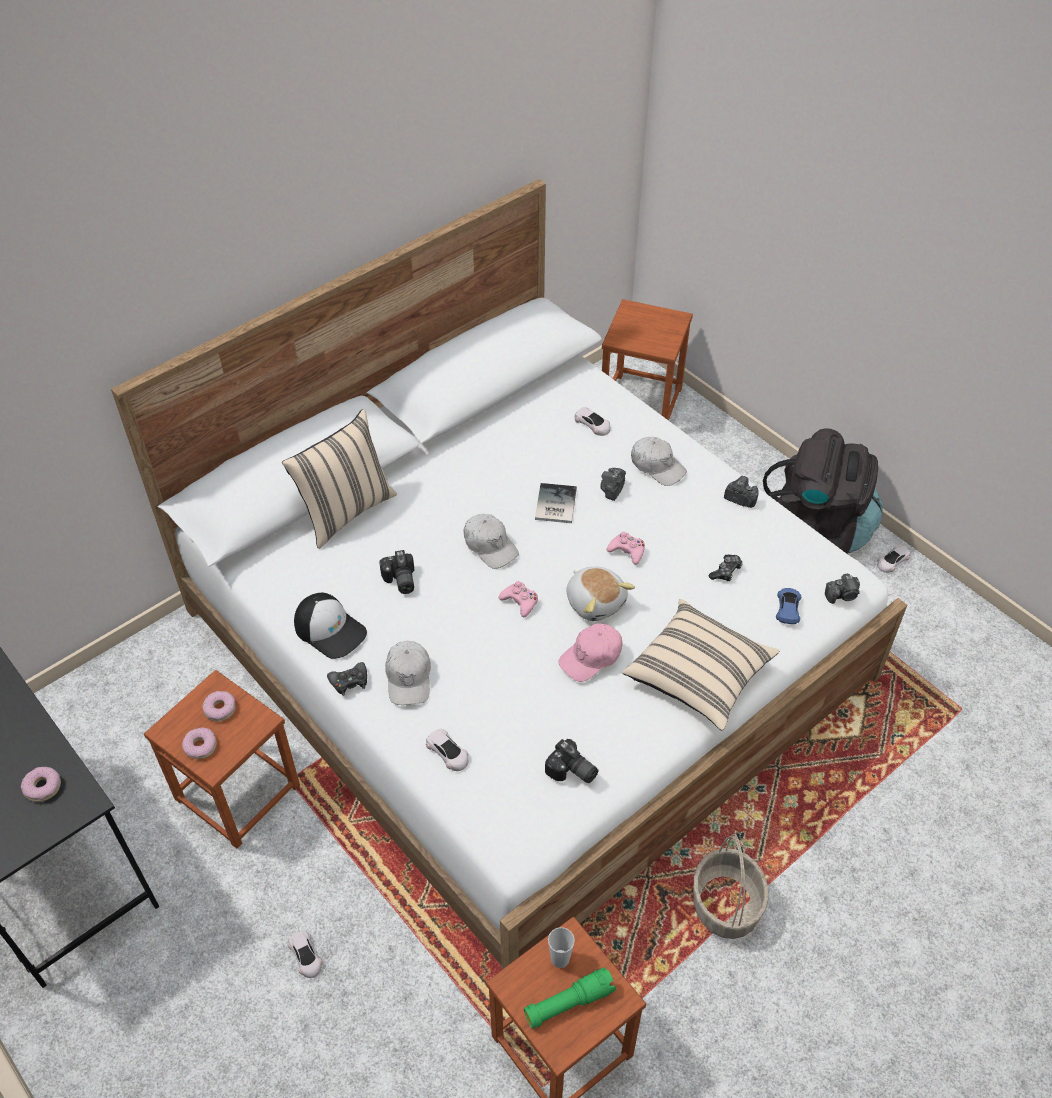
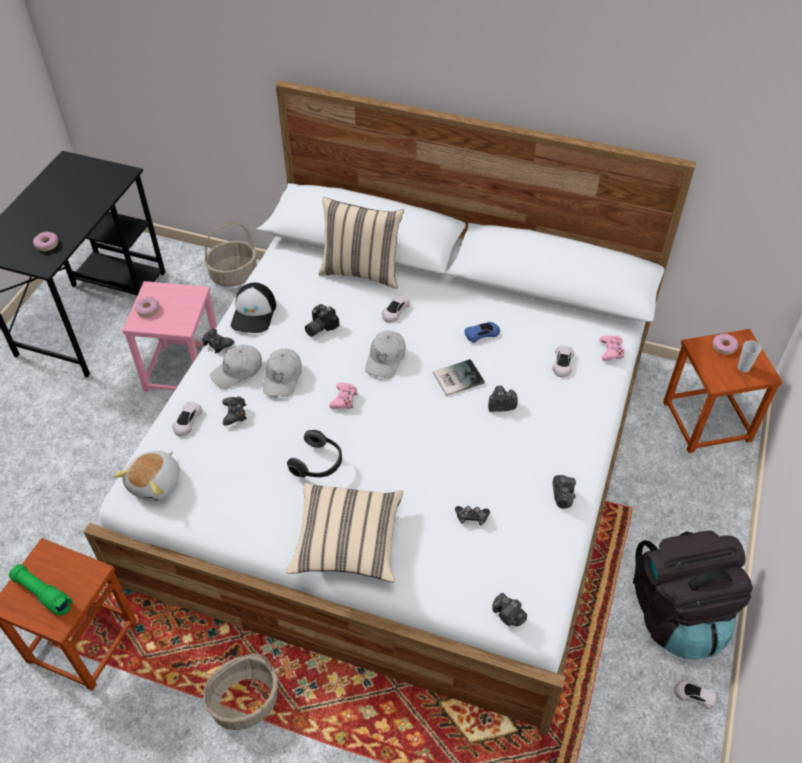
camera: 60 degrees right, 0 degrees up
(123, 677) = (234, 274): none -> basket
(220, 709) = (180, 304): donut -> donut (724, 347)
(238, 791) = (184, 370): brown stool -> pink stool
(306, 956) = (86, 464): white toy car -> white toy car (395, 311)
(472, 702) = (234, 413): none -> black game controller
(560, 959) = (75, 573): cup -> cup (743, 368)
(571, 772) = (206, 497): camera -> none
(591, 657) = (318, 463): pink cap -> headphones
(595, 601) = (379, 445): plush toy -> plush toy (156, 483)
(627, 551) = (444, 442): pink game controller -> pink game controller (611, 351)
(657, 466) = (552, 423): white cap -> white cap (283, 377)
(788, 608) = (462, 578): blue toy car -> blue toy car (482, 334)

